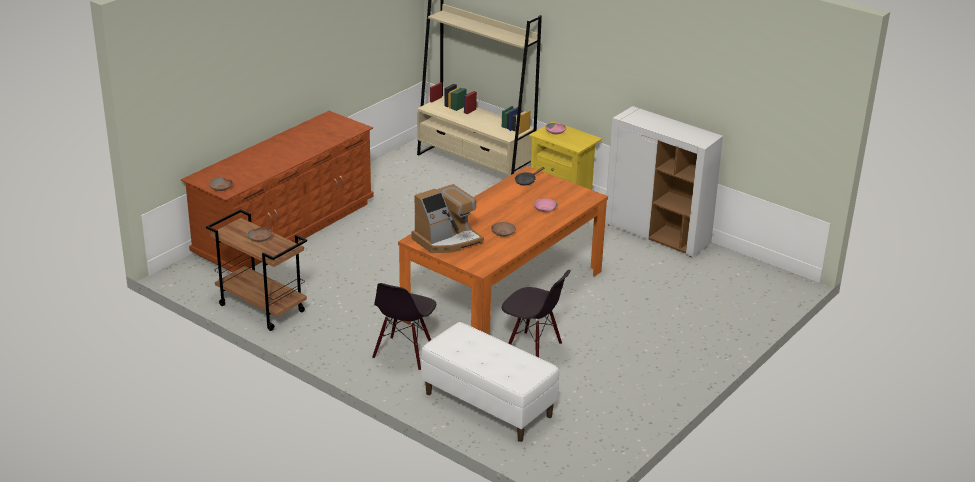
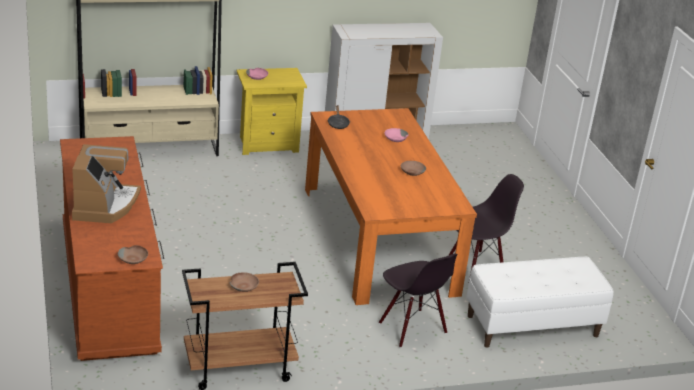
camera: 55 degrees left, 0 degrees up
(447, 240) = (393, 199): coffee machine -> coffee machine (105, 205)

